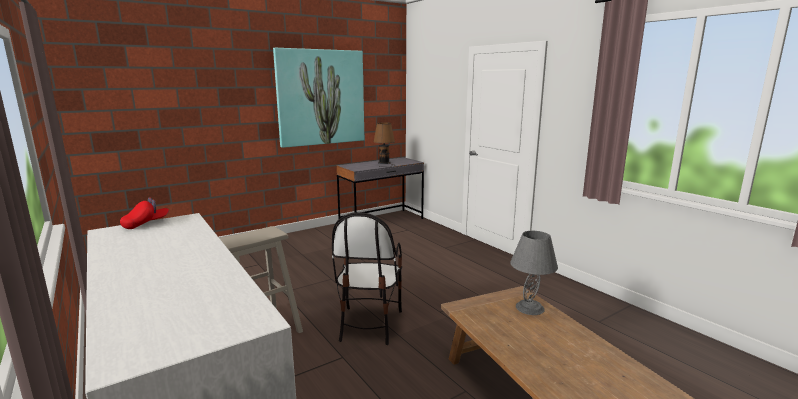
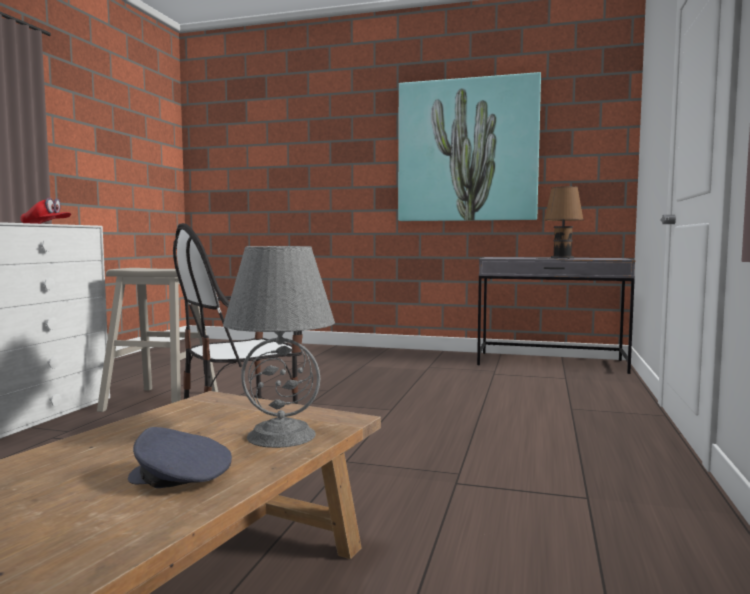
camera: 50 degrees right, 10 degrees down
(562, 335) = (179, 477): none -> grey cap

